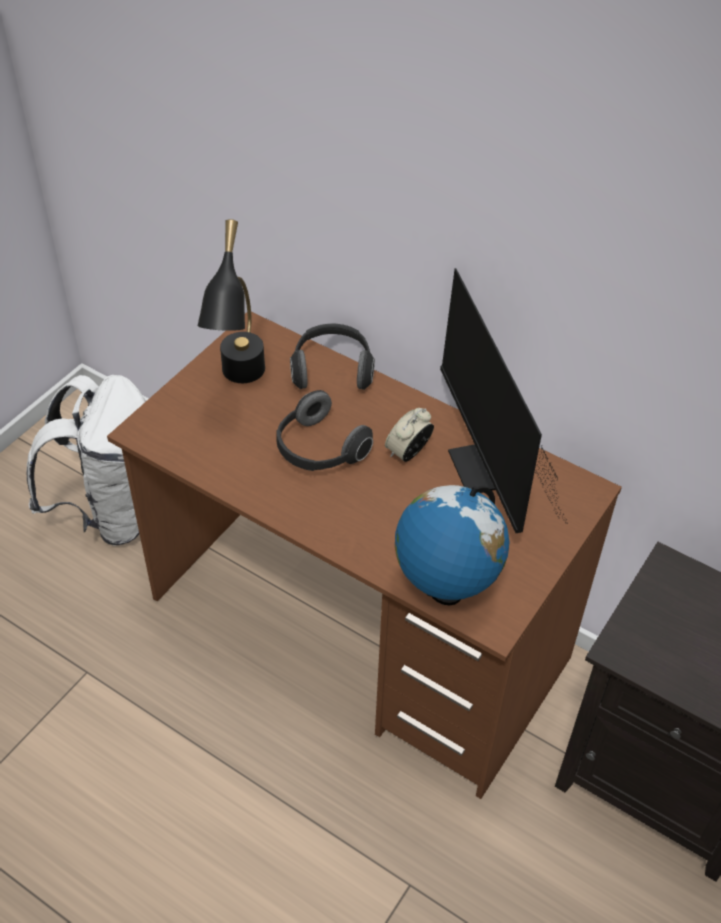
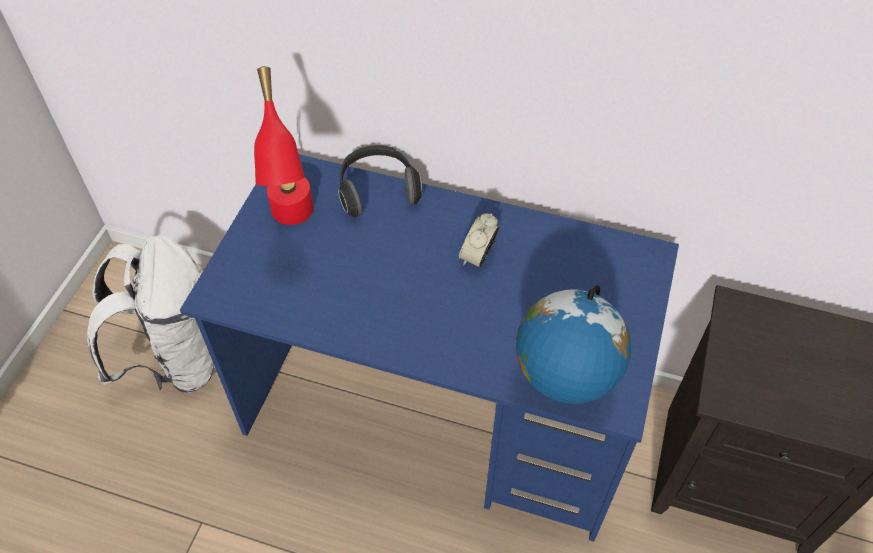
camera: 15 degrees left, 5 degrees up
(240, 383) = (294, 224): black table lamp -> red table lamp
(319, 450) = (393, 274): headphones -> none
(358, 629) = (437, 414): brown desk -> blue desk
(487, 476) = (558, 263): monitor -> none

